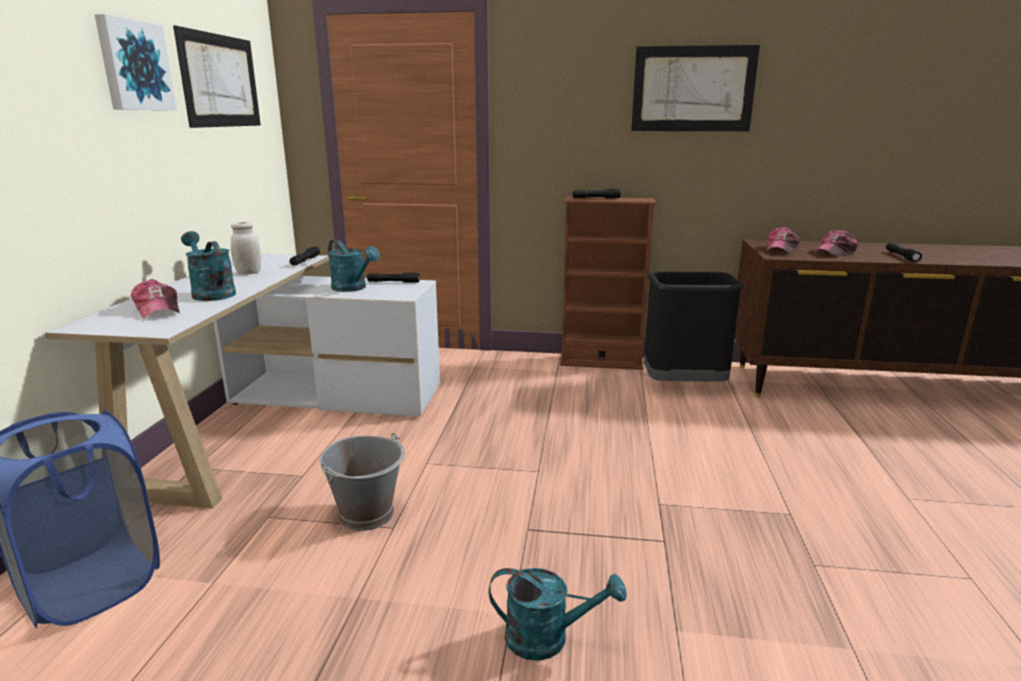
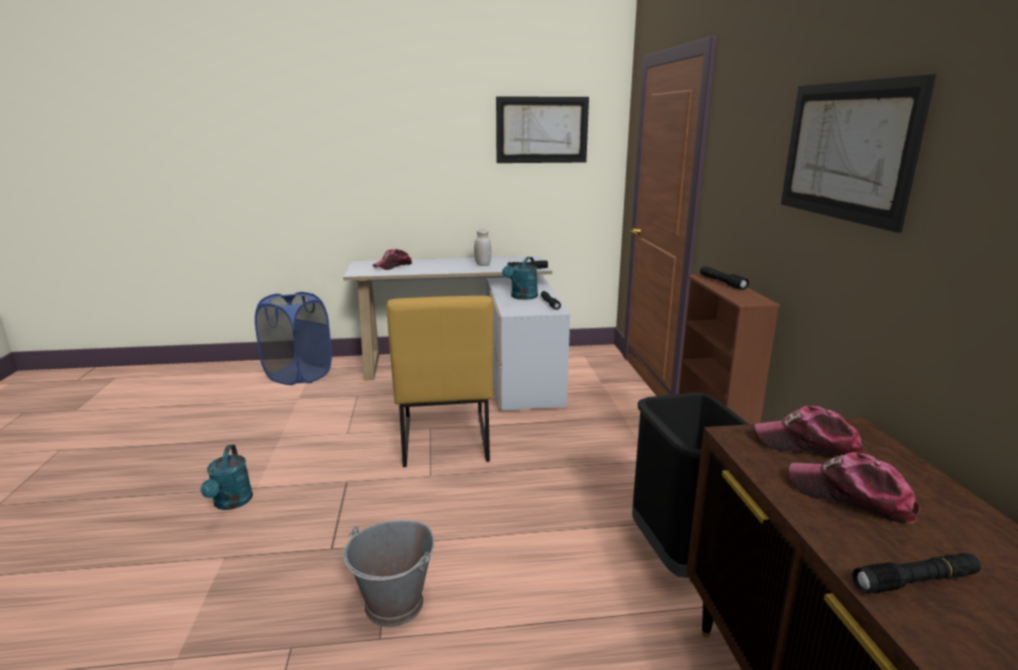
camera: 75 degrees right, 0 degrees up
(134, 66) = (451, 125): picture -> none
(211, 293) = (429, 267): turquoise watering can -> none
(367, 514) = (362, 422): grey bucket -> grey bucket (394, 605)
(464, 456) = (444, 440): none -> yellow chair

